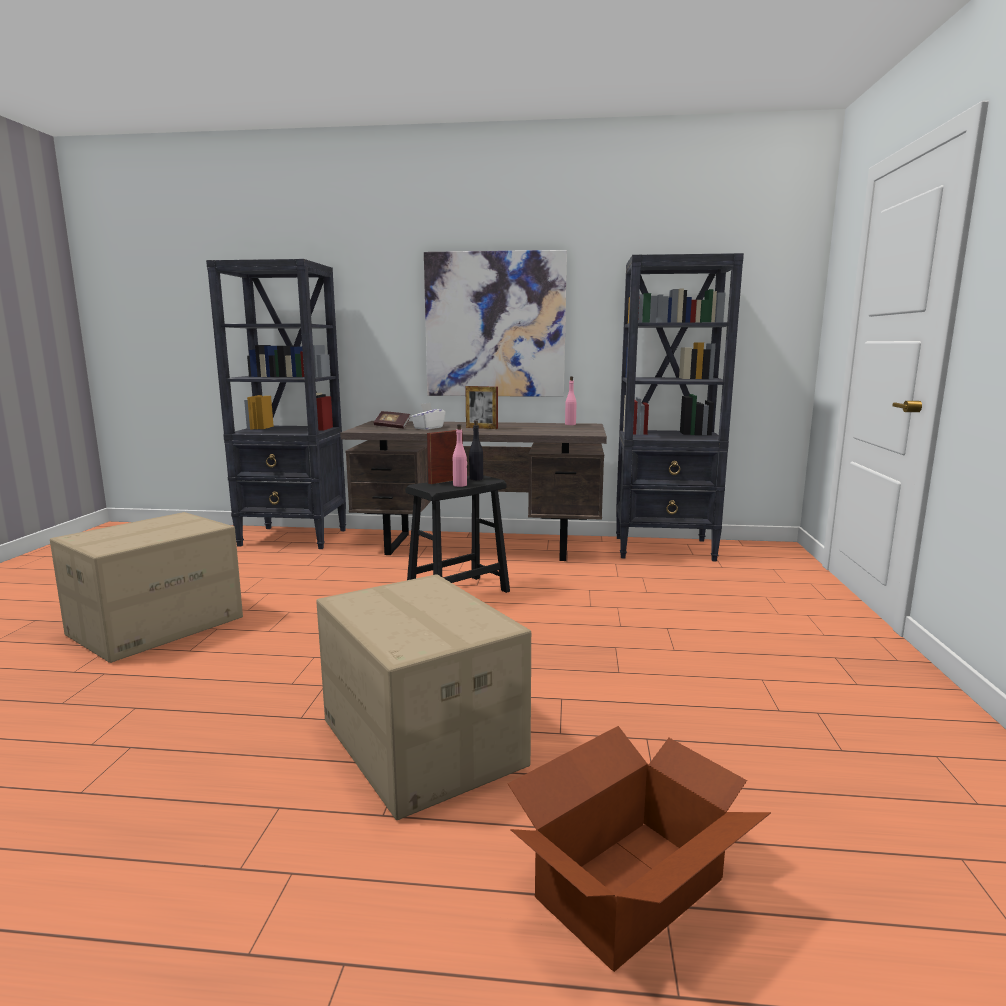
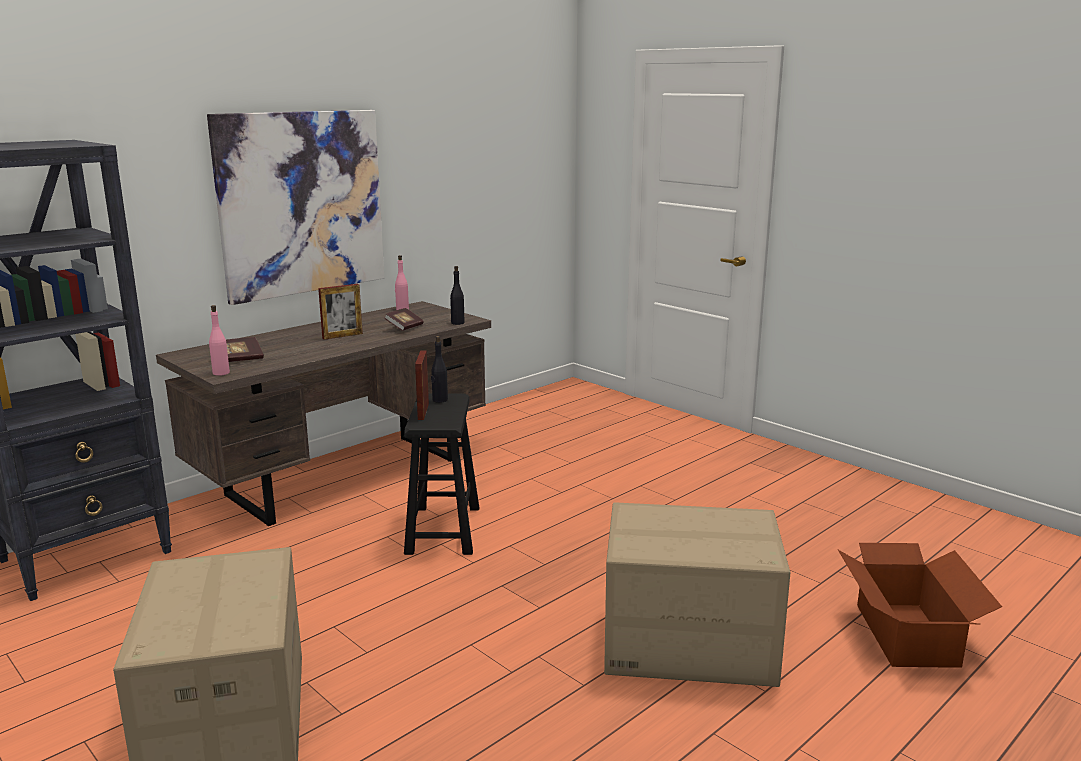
camera: 50 degrees left, 5 degrees up
(428, 428) = (286, 350): white tissue box -> none
(460, 485) = (451, 412): pink bottle -> pink bottle (221, 373)
(532, 430) = (404, 327): none -> book
(576, 433) = (458, 323): none -> black bottle
(665, 549) = (503, 417): black bookcase -> none

